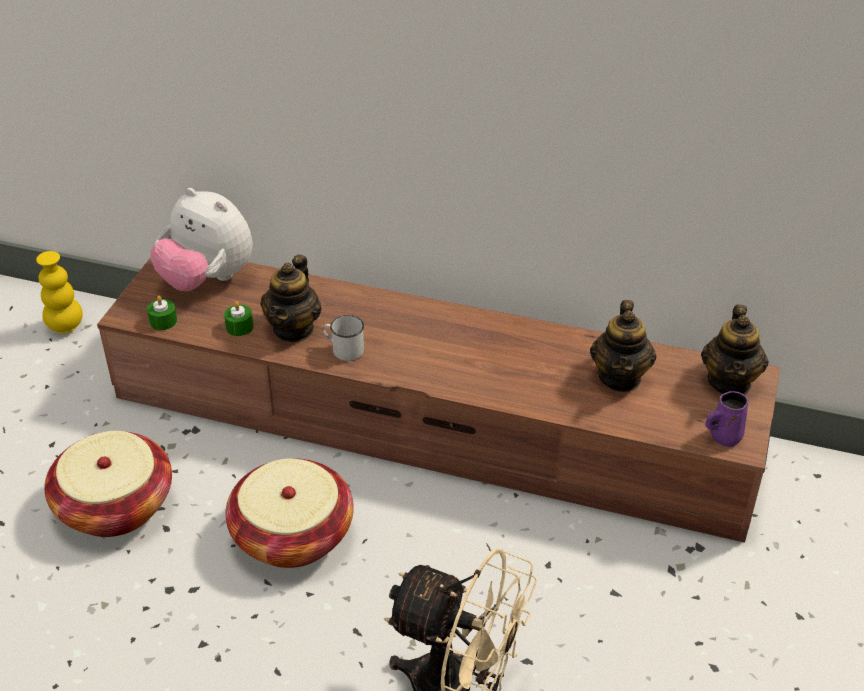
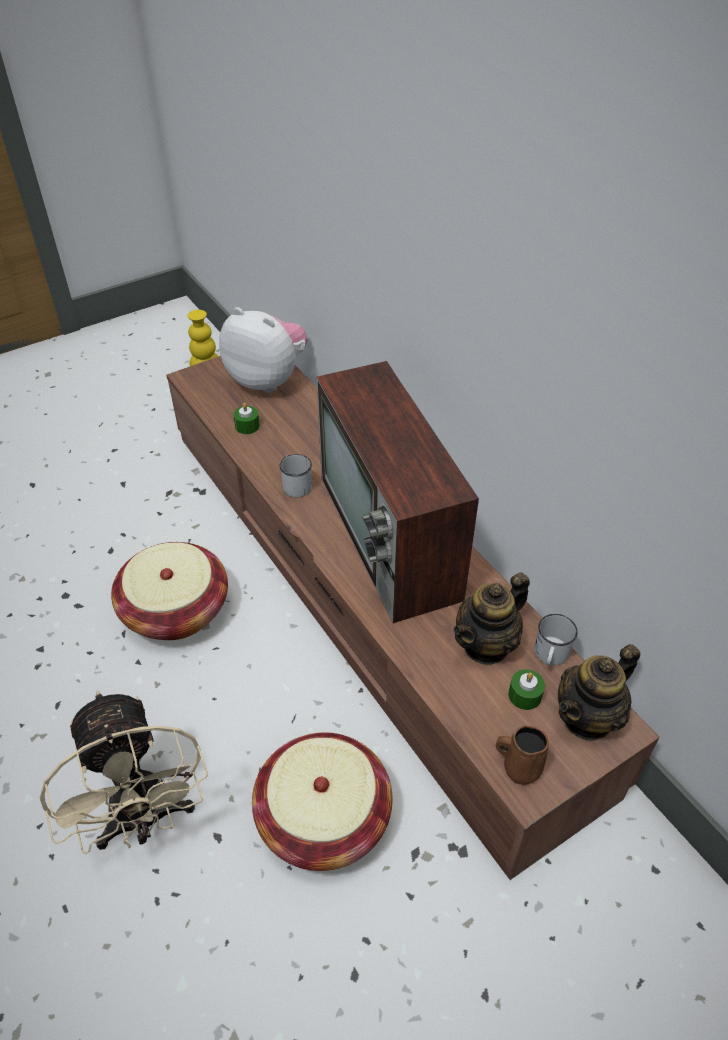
camera: 40 degrees right, 5 degrees up
(115, 506) = (100, 515): basket -> basket (323, 817)
(163, 321) = (205, 394): green candle -> green candle (524, 695)
(207, 279) = (268, 379): plush toy -> plush toy turned 135 degrees clockwise
(294, 329) = (280, 448): teapot -> none
(470, 346) = (391, 539): none -> television
(667, 359) = (550, 656): none -> white mug
(723, 437) = (519, 768): purple mug -> brown mug

